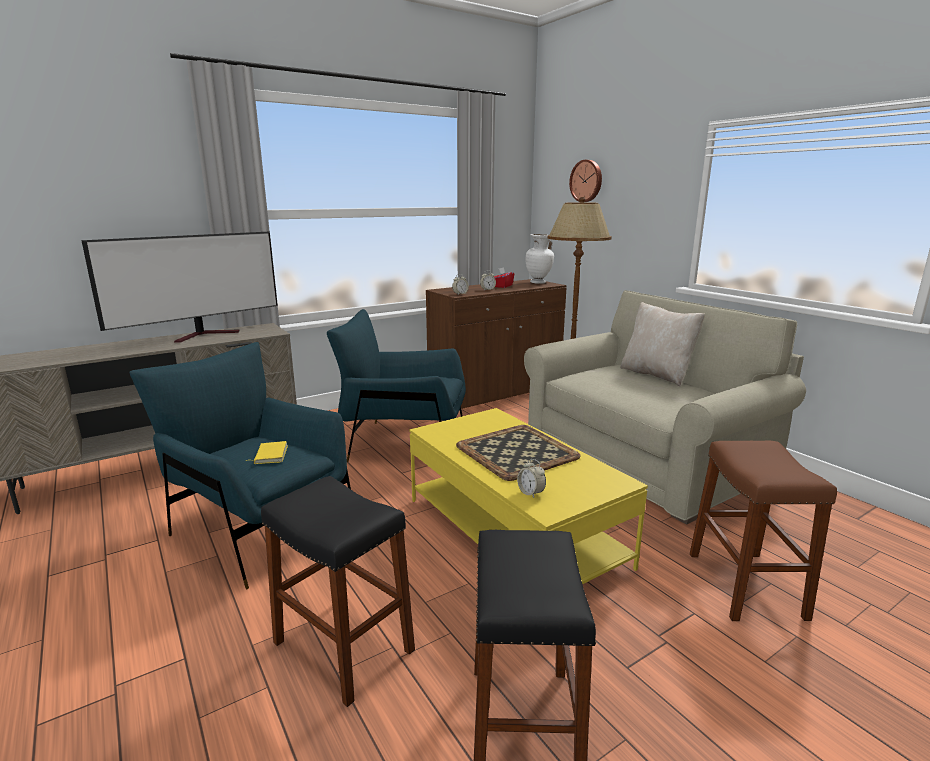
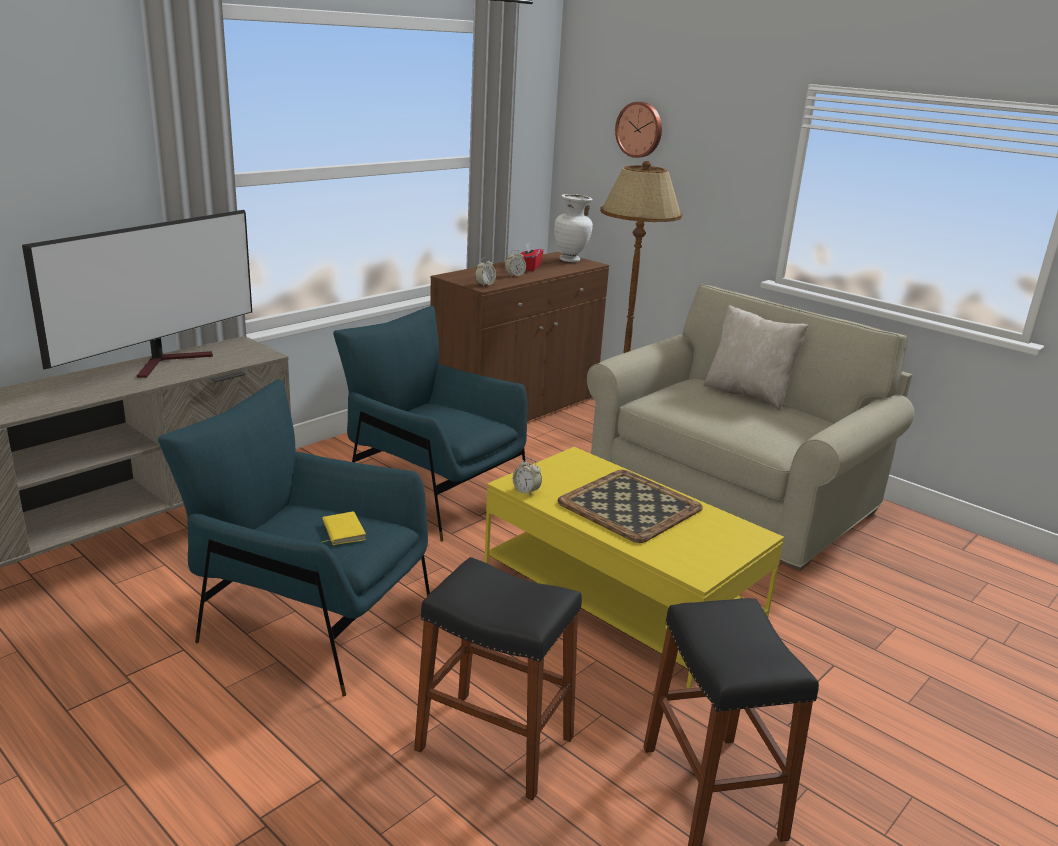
camera: 15 degrees left, 5 degrees up
(404, 443) = (433, 492): blue armchair -> blue armchair turned 45 degrees clockwise
(531, 493) = (670, 555): alarm clock -> alarm clock (526, 491)
(745, 584) = (873, 631): brown stool -> none

